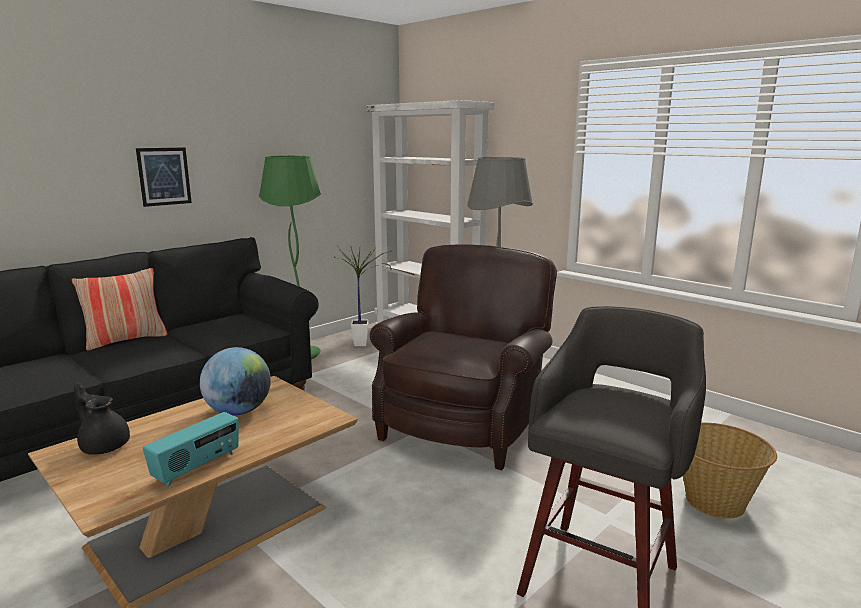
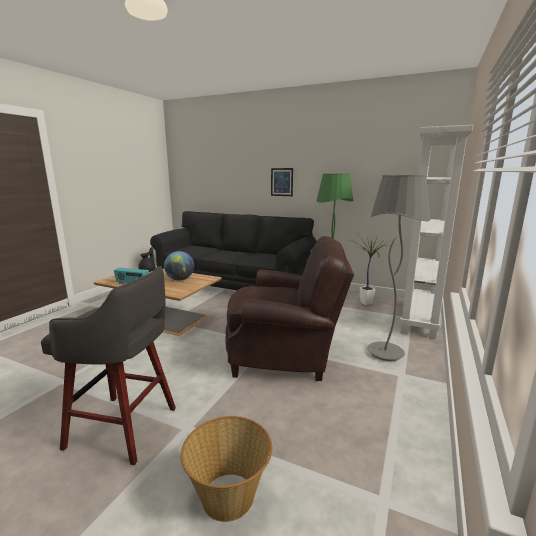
camera: 70 degrees right, 0 degrees up
(126, 340) = (237, 250): pillow -> none

